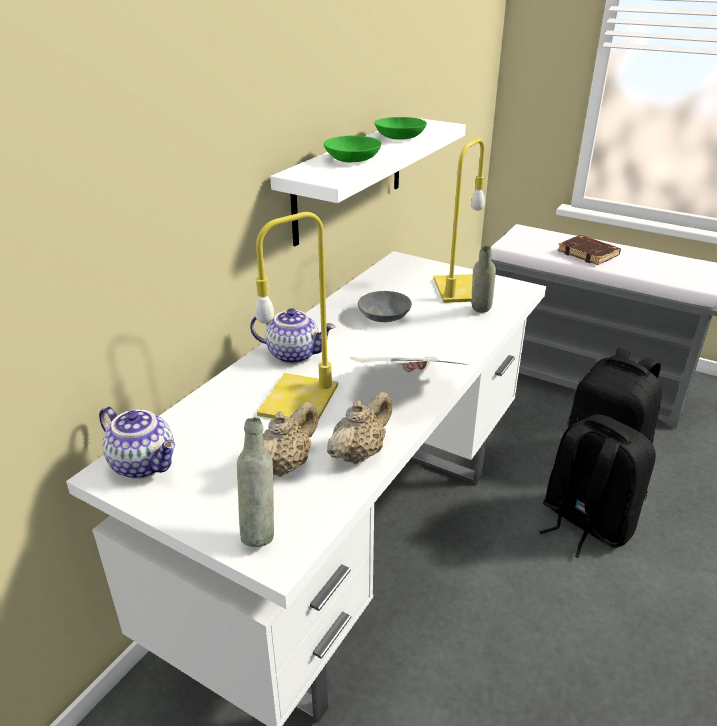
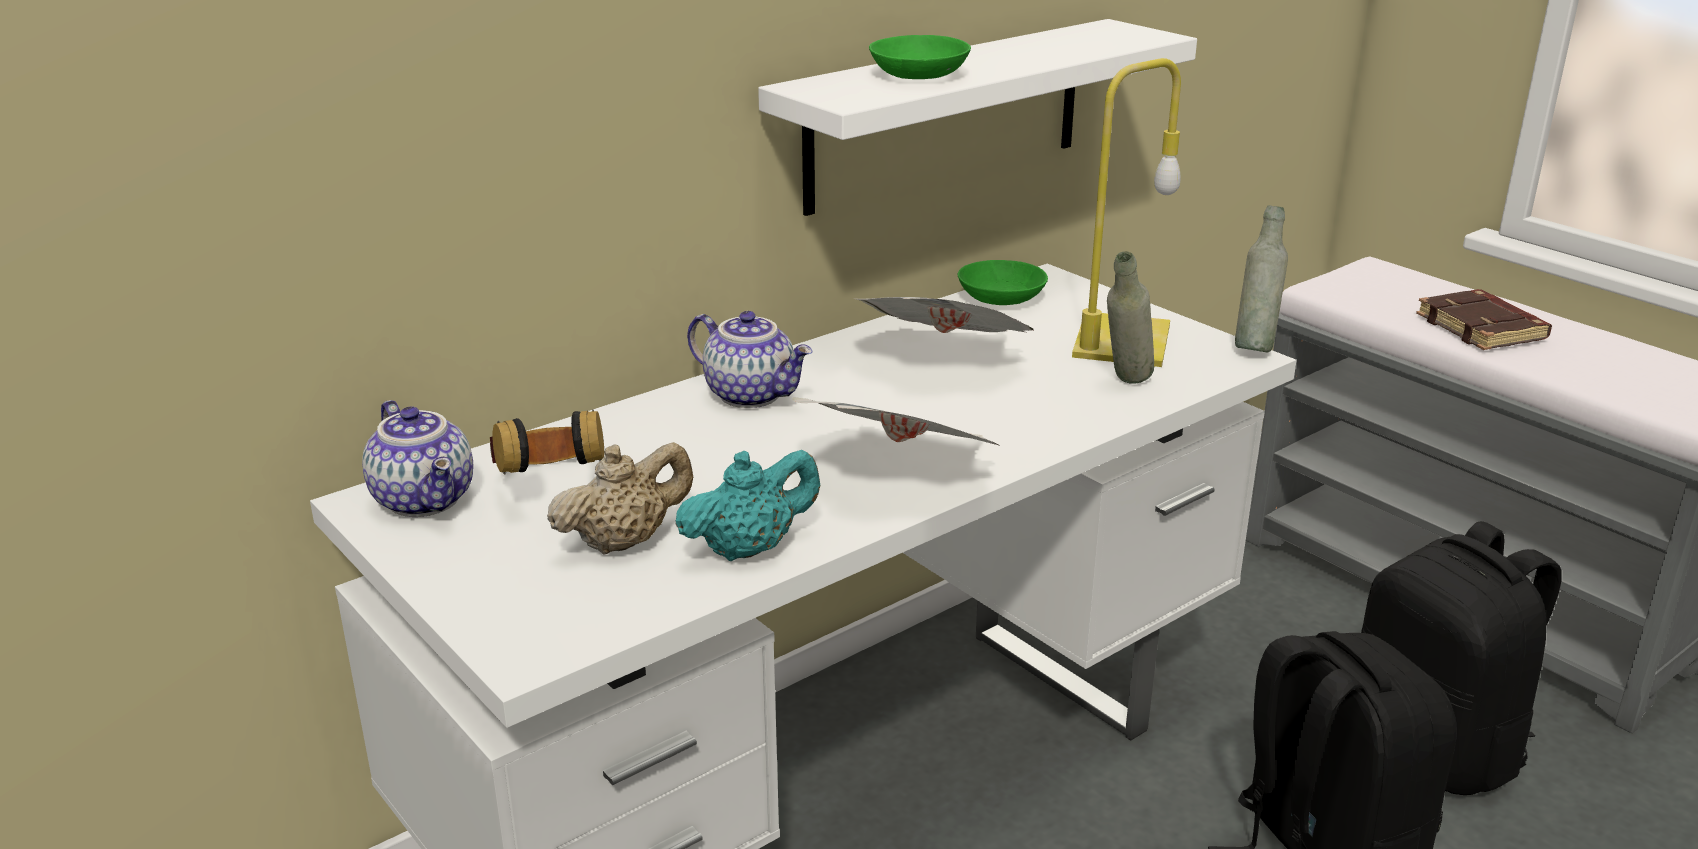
camera: 20 degrees right, 5 degrees down
(218, 437) = (552, 486): none -> headphones
(259, 531) = (525, 616): grey bottle -> grey bottle (1254, 347)
(298, 398) = (712, 457): yellow table lamp -> none
(359, 453) = (749, 549): beige teapot -> turquoise teapot
(383, 315) = (947, 361): grey bowl -> newspaper
(401, 137) = (1047, 49): green bowl -> green bowl (1003, 298)

